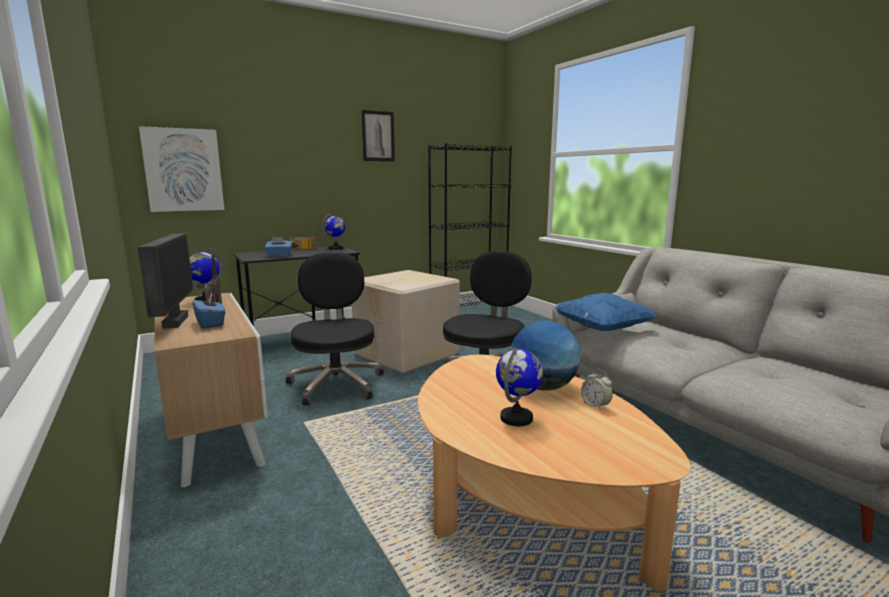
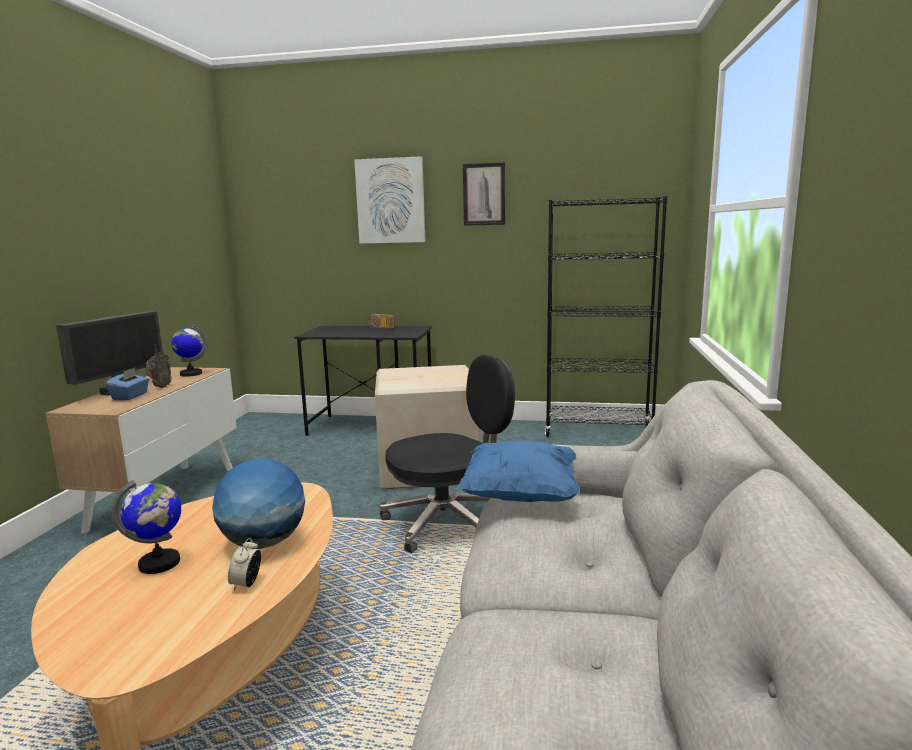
camera: 40 degrees right, 0 degrees up
(183, 170) = (281, 242): picture -> picture (390, 201)
(279, 255) = (339, 333): blue tissue box -> none
(336, 248) = (413, 329): globe -> none
(336, 383) = (313, 481): black office chair -> none

